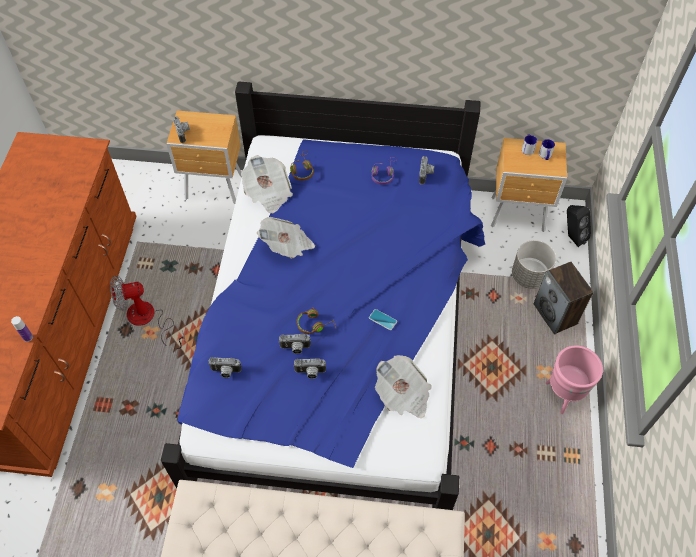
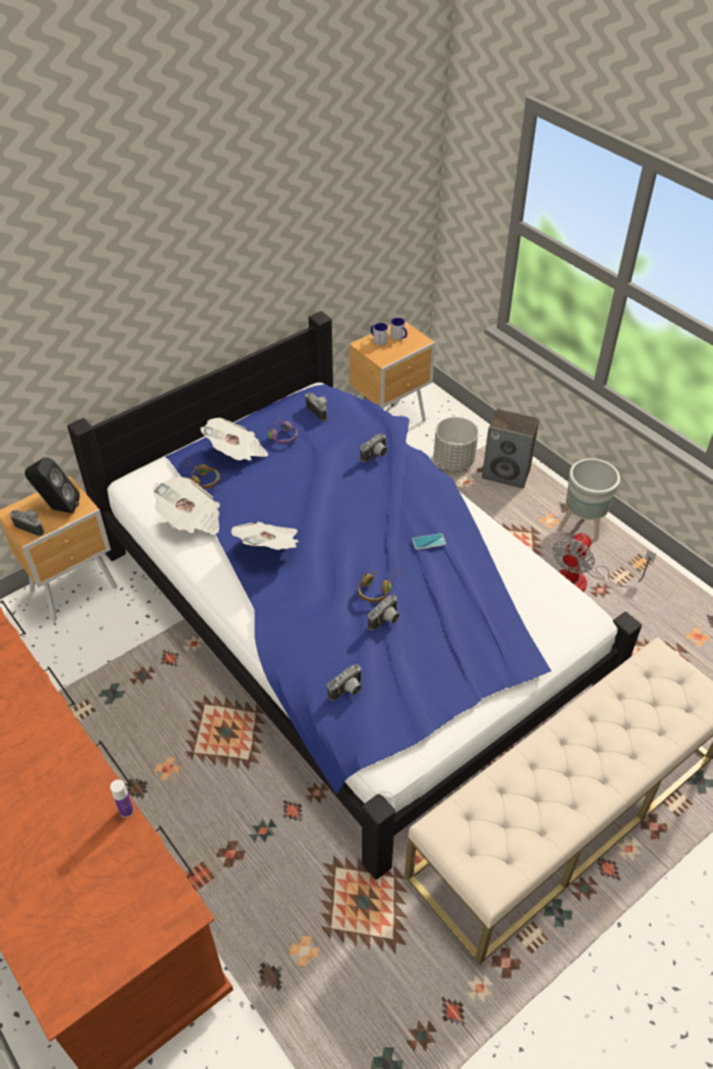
camera: 45 degrees left, 10 degrees down
(148, 320) = (150, 759): fan -> fan (582, 582)
(310, 373) = (424, 629): camera -> camera (376, 455)
(403, 395) = (514, 586): newspaper -> newspaper (237, 452)
(562, 395) = (581, 527): pink planter -> grey planter
(572, 237) = (450, 410): black speaker -> black speaker (58, 508)

